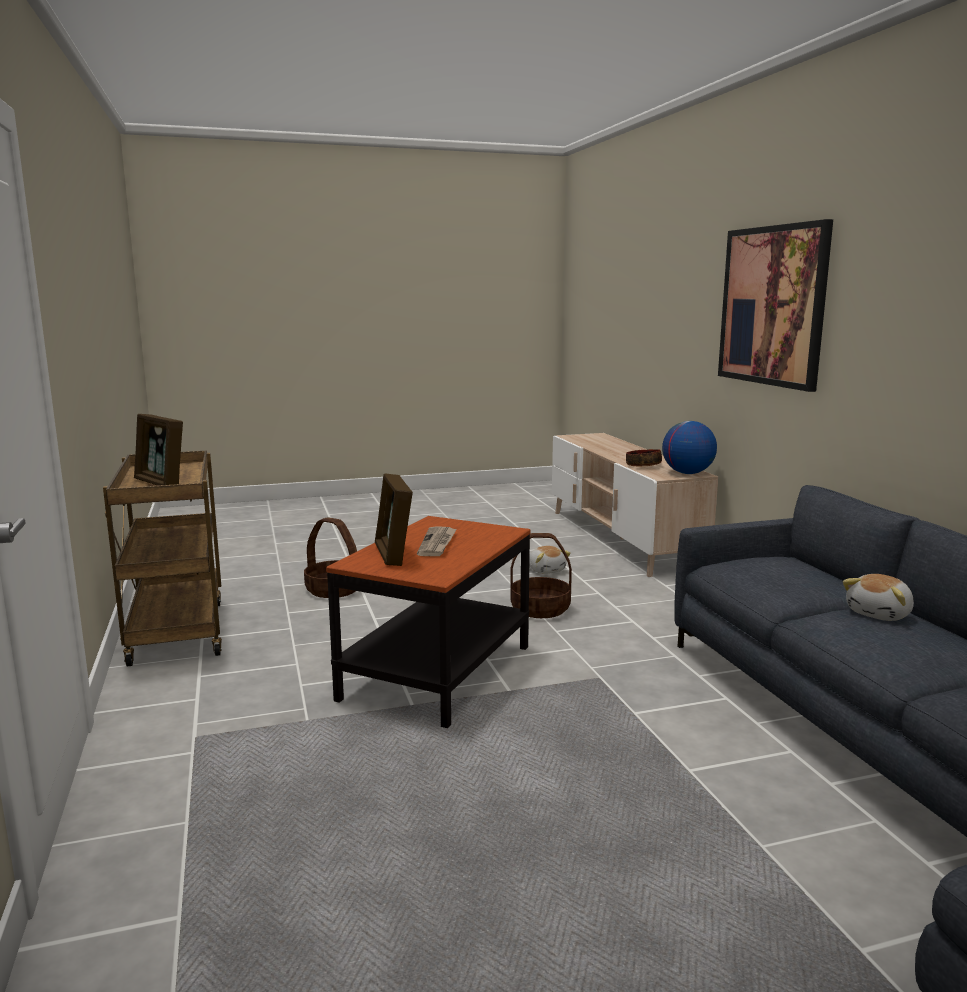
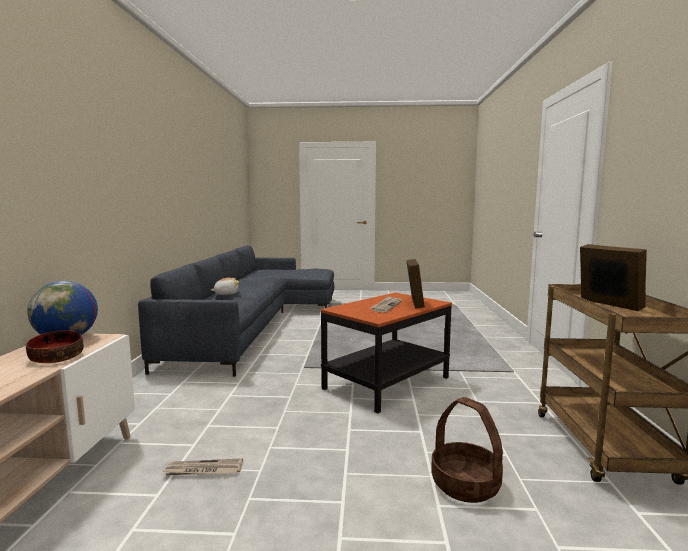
camera: 160 degrees left, 5 degrees down
(540, 609) = (278, 417): basket -> none
(546, 570) = (203, 470): plush toy -> newspaper
(772, 306) = (70, 160): picture -> none

